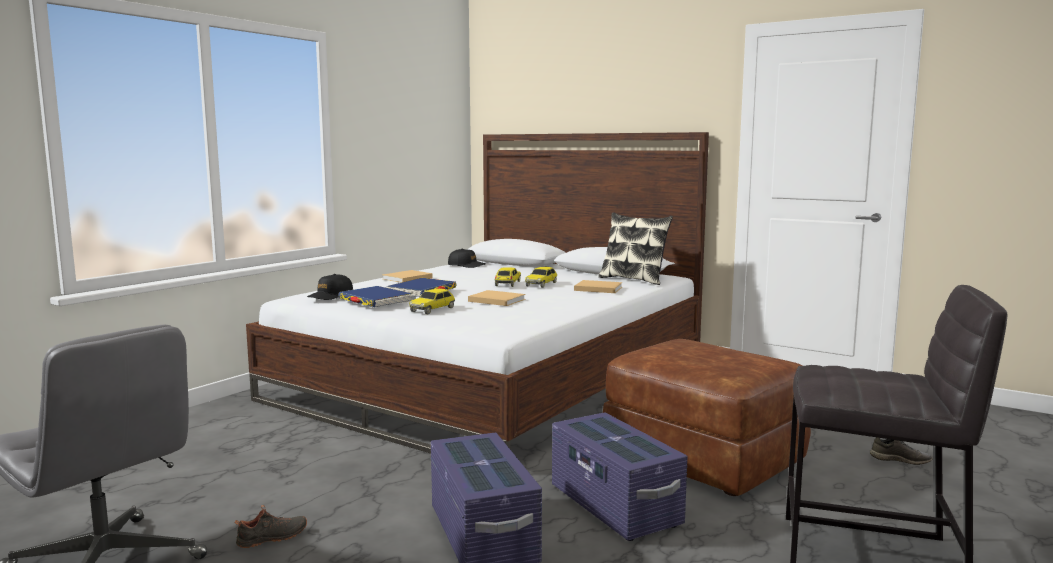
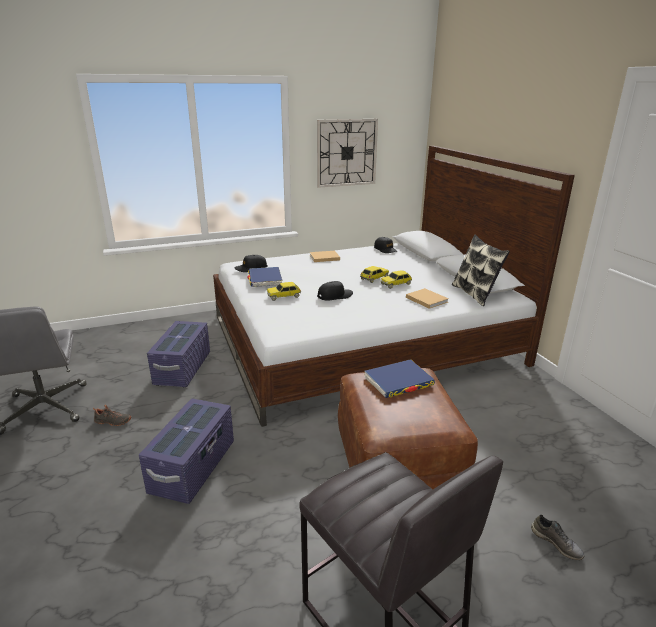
camera: 35 degrees right, 15 degrees up
(393, 141) = (346, 153): none -> wall clock
(422, 291) = (305, 275): blue book -> blue book (398, 381)
(495, 300) = (335, 296): beige book -> black cap
(614, 506) = (285, 481): purple storage box -> purple storage box (182, 369)

